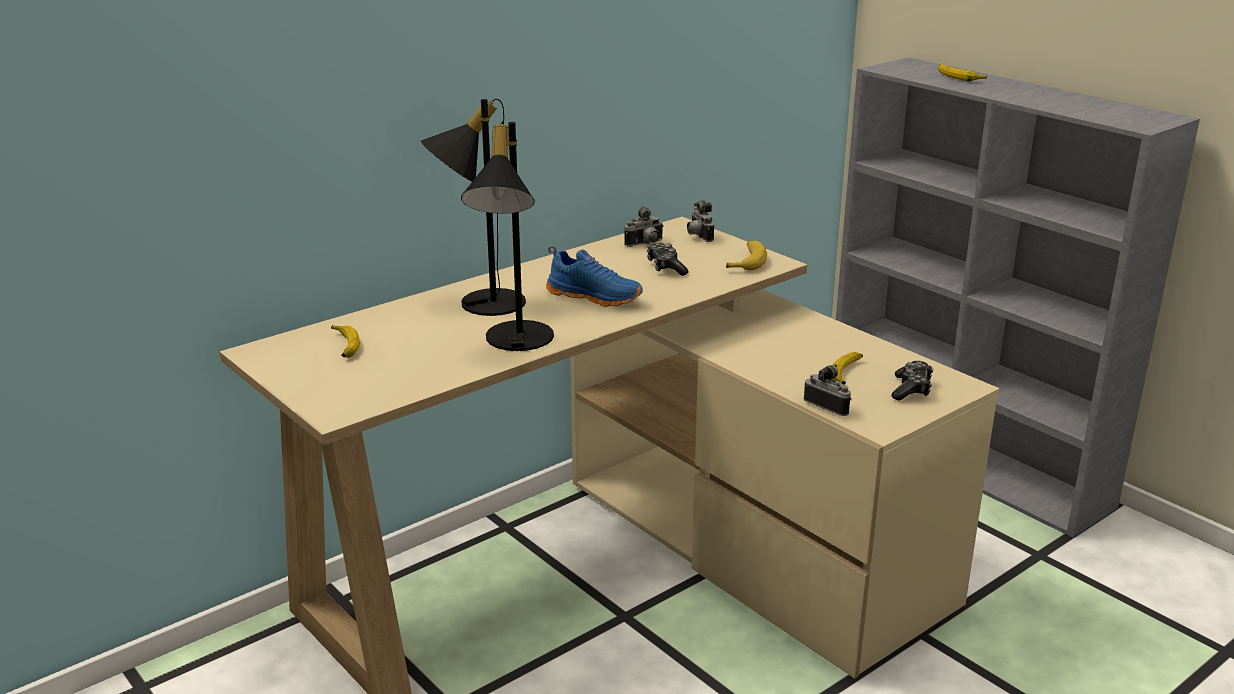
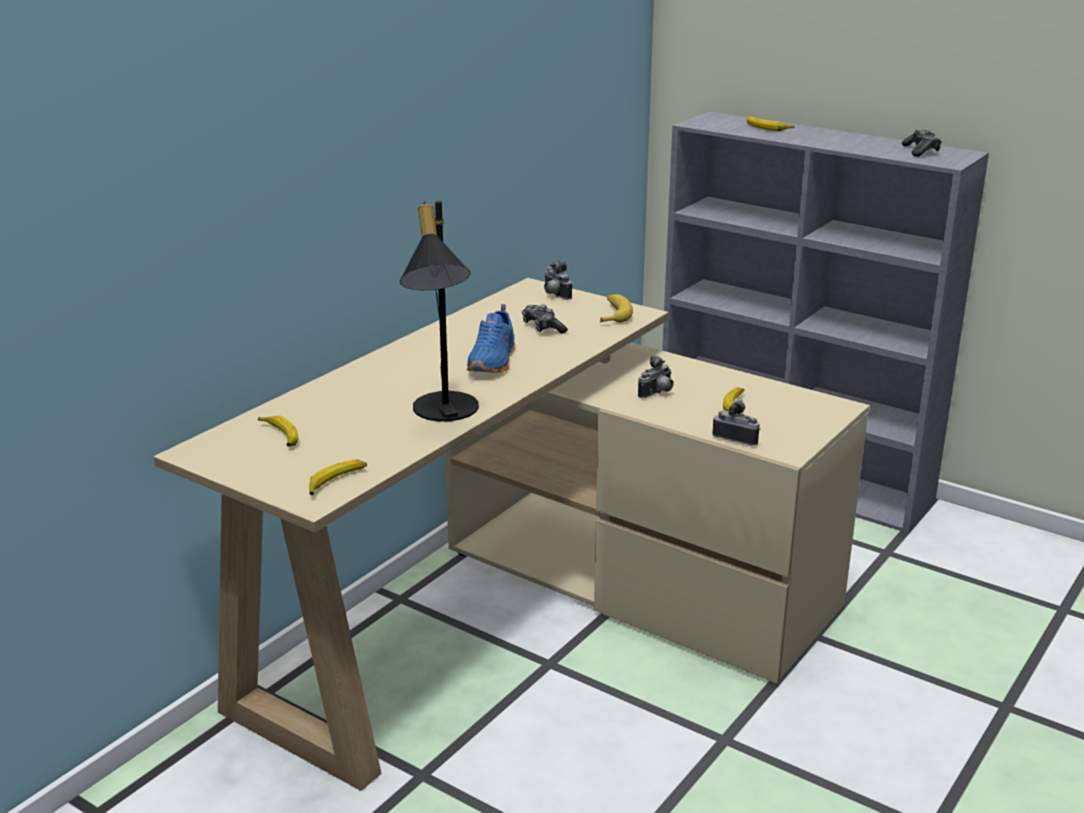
camera: 15 degrees left, 0 degrees up
(367, 398) = (336, 482): none -> banana
(480, 302) = (386, 379): black table lamp -> none
(595, 296) = (494, 362): blue shoe -> blue shoe turned 90 degrees clockwise
(645, 244) = (510, 307): camera -> camera (657, 393)
(911, 389) = (798, 415): game controller -> game controller (921, 151)

